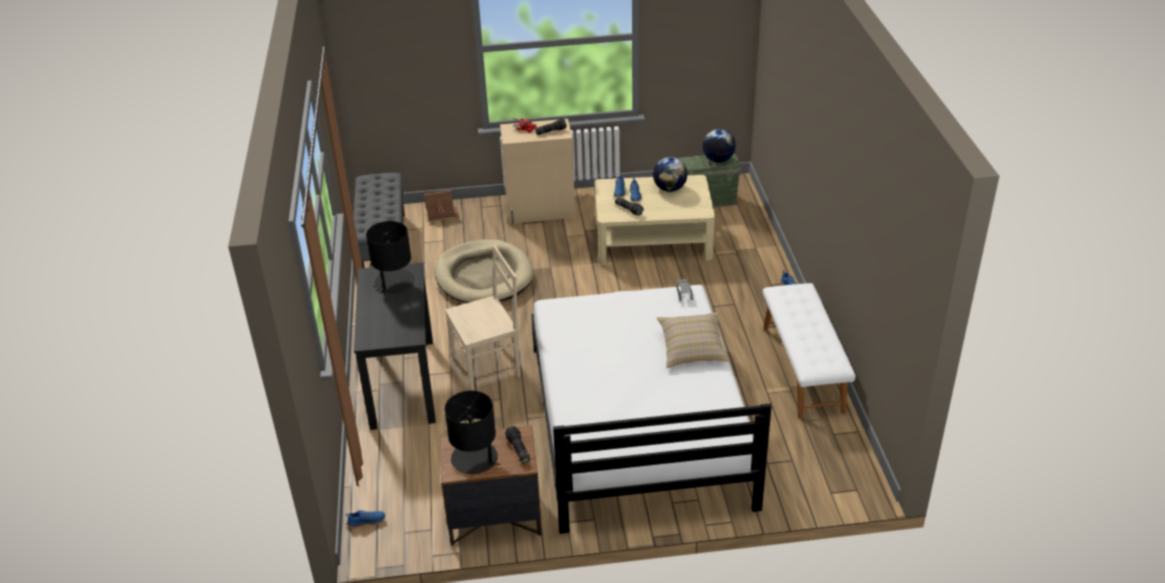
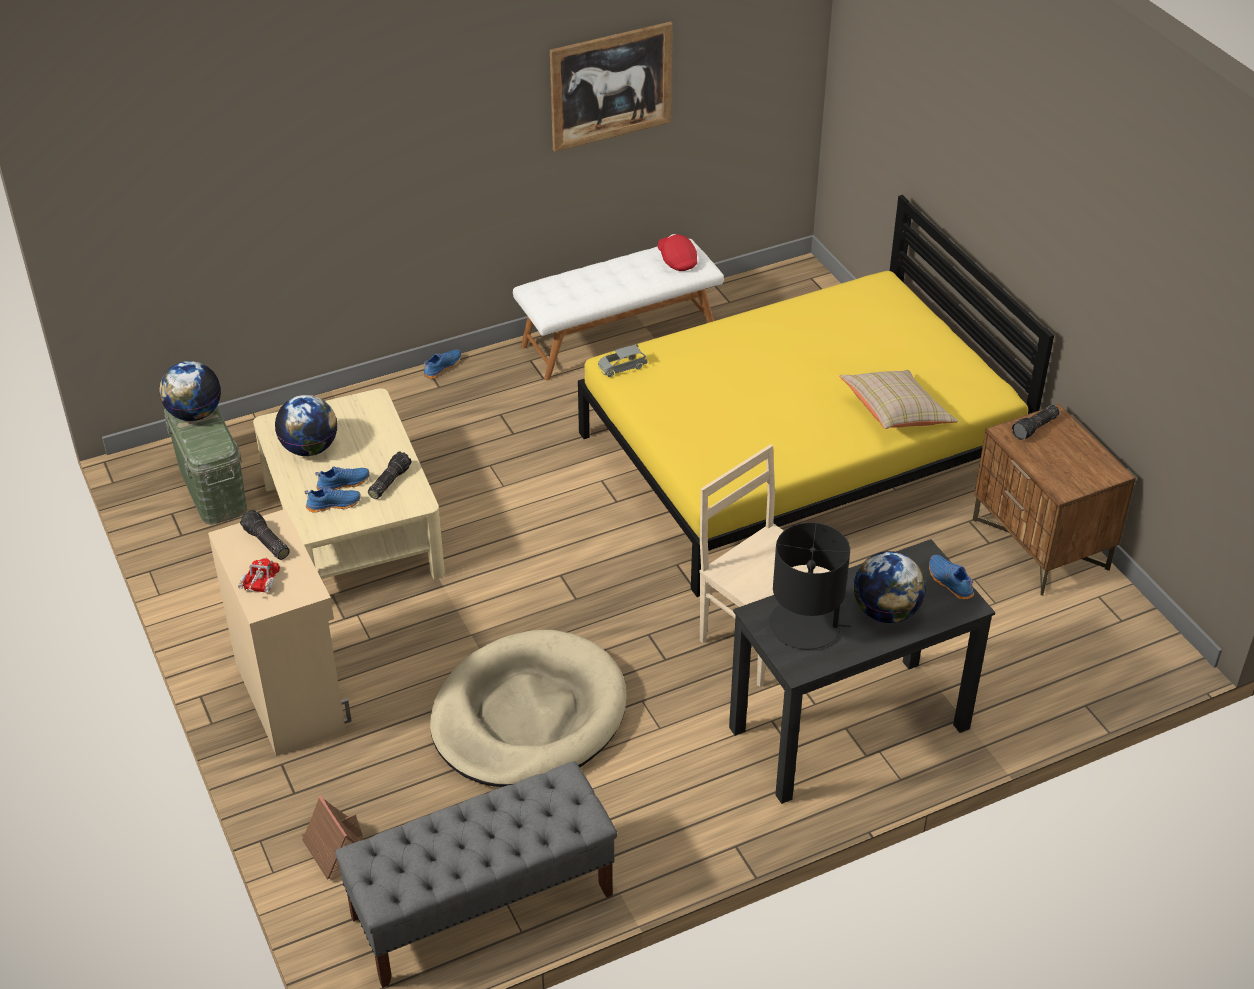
camera: 110 degrees left, 5 degrees up
(366, 521) = (1131, 665): blue shoe -> blue shoe (949, 582)
(383, 311) = (886, 612): none -> globe
(475, 458) = (1076, 460): black table lamp -> none
(638, 423) = (799, 457): white bed -> yellow bed
(692, 349) = (740, 341): beige pillow -> beige pillow (895, 414)
(818, 355) = (677, 261): none -> red cap
(859, 213) = (611, 86): none -> picture

